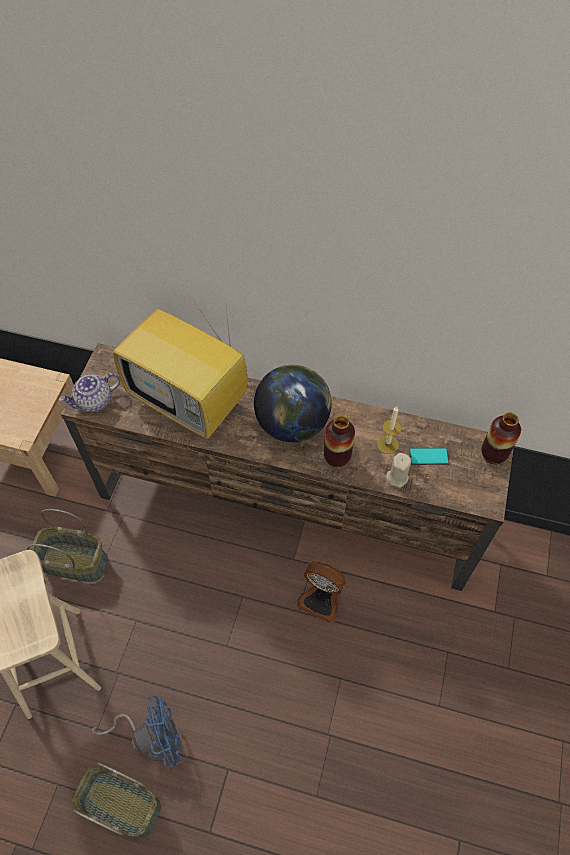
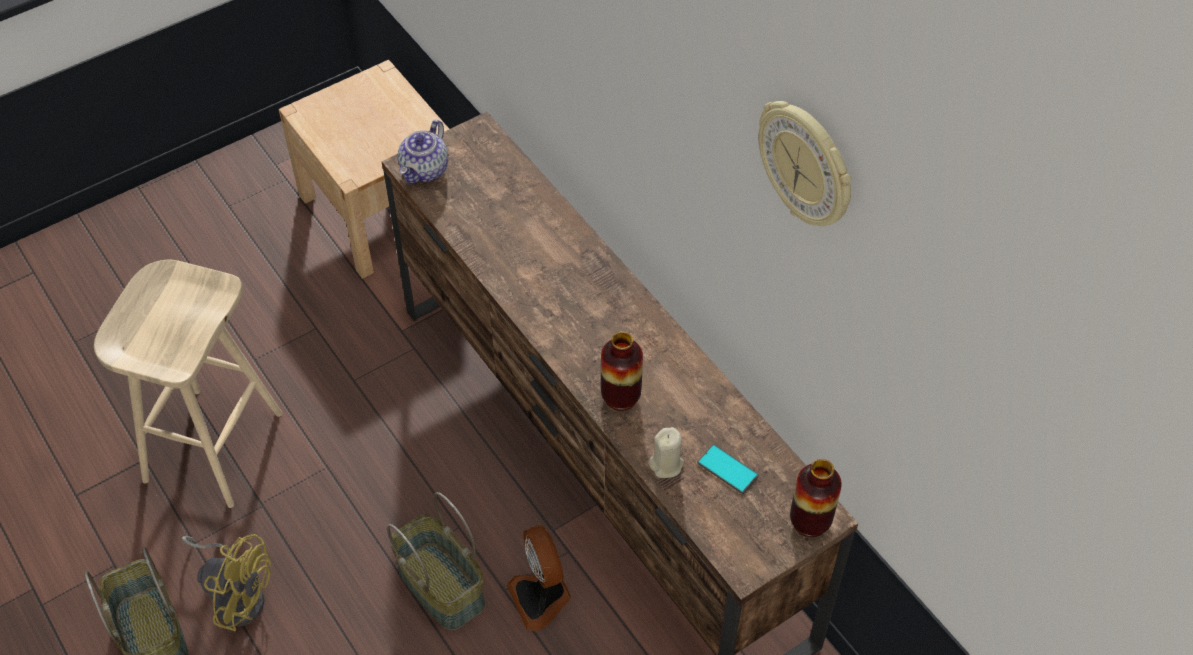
camera: 40 degrees right, 5 degrees down
(76, 561) = (322, 361): basket -> basket (443, 586)
(94, 402) = (425, 170): teapot -> teapot turned 75 degrees counterclockwise
(152, 737) = (237, 594): blue fan -> yellow fan
(191, 402) = (522, 234): television -> none
(292, 423) = (608, 329): globe -> none
(387, 444) = (693, 423): candle -> none
(460, 234) = (807, 165): none -> wall clock

